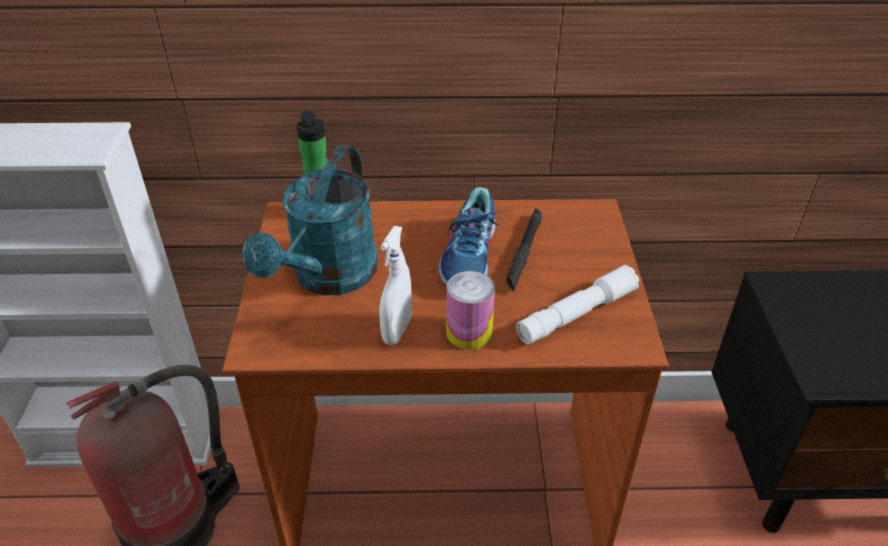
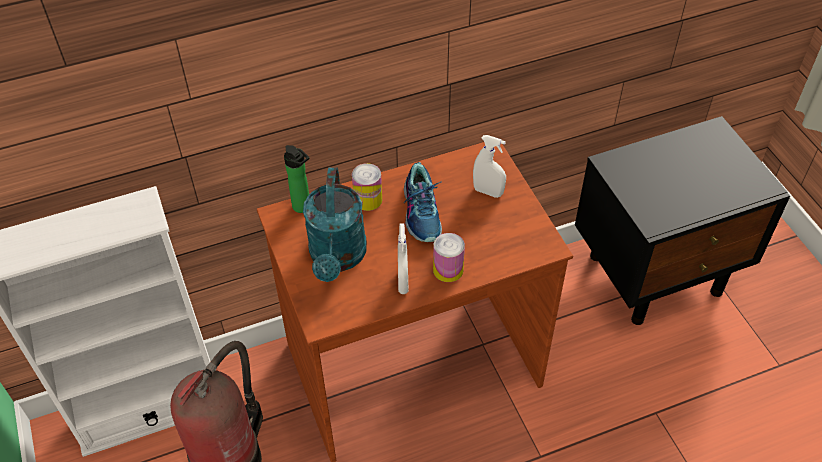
camera: 20 degrees left, 10 degrees up
(407, 225) = (368, 199): none -> can
(524, 252) = (456, 199): black flashlight -> none
(573, 254) = (488, 192): none -> white spray bottle
(576, 314) = (507, 237): white flashlight -> none

